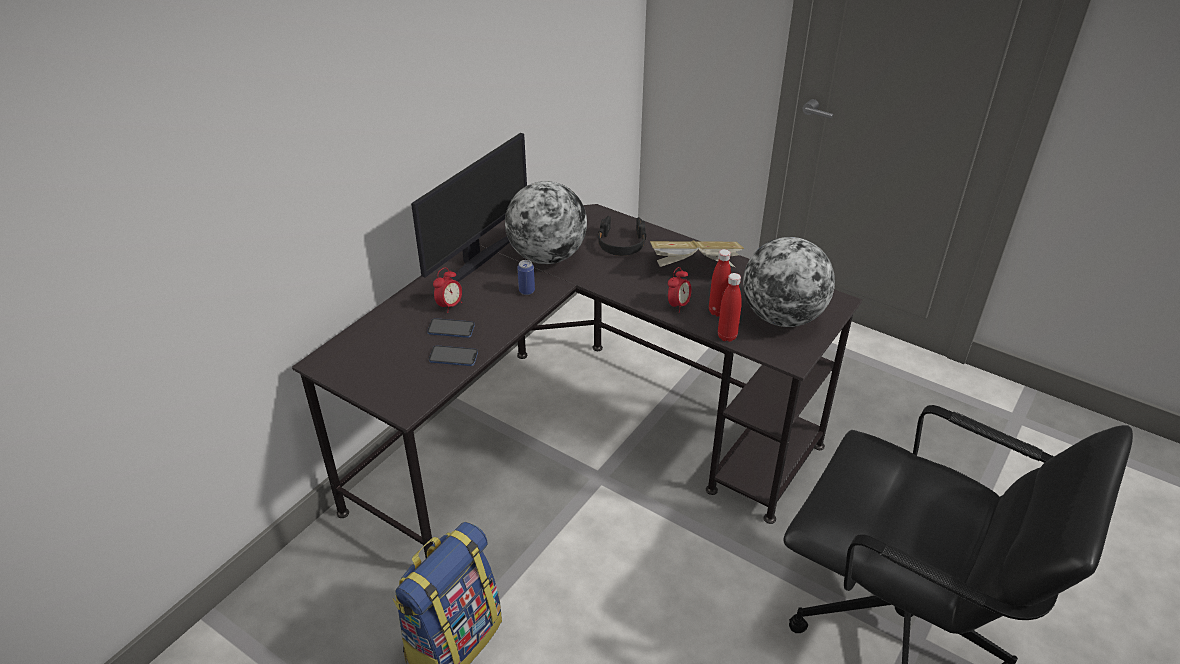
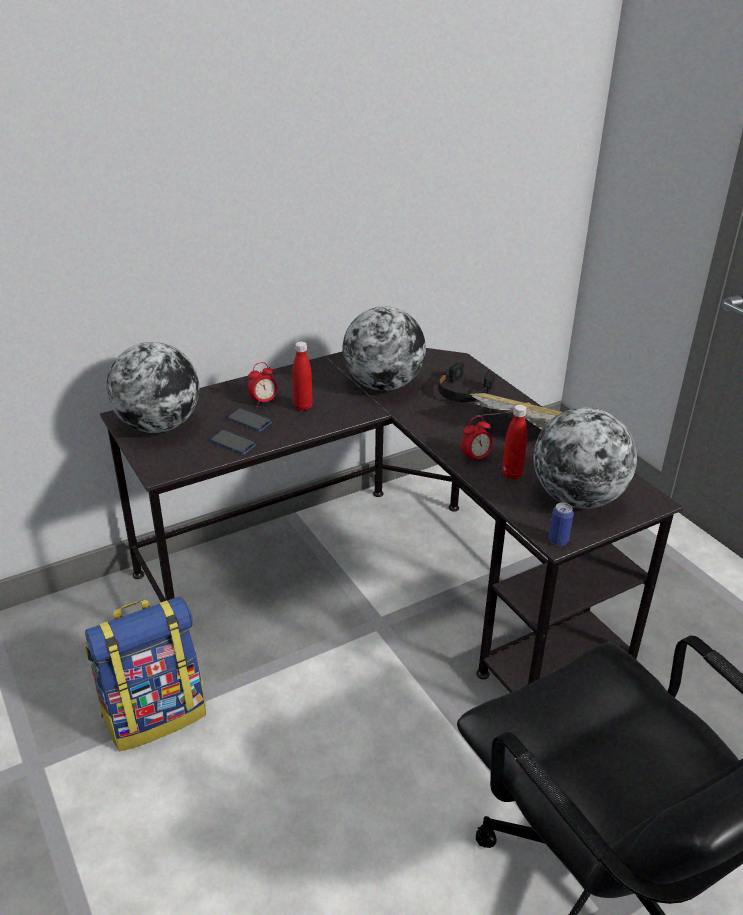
camera: 25 degrees right, 5 degrees down
(365, 361) = (158, 426): none -> globe
(476, 260) = (317, 372): monitor -> none
(526, 291) = (341, 408): can -> can (558, 540)
(727, 336) = (503, 499): red bottle -> red bottle (303, 407)

